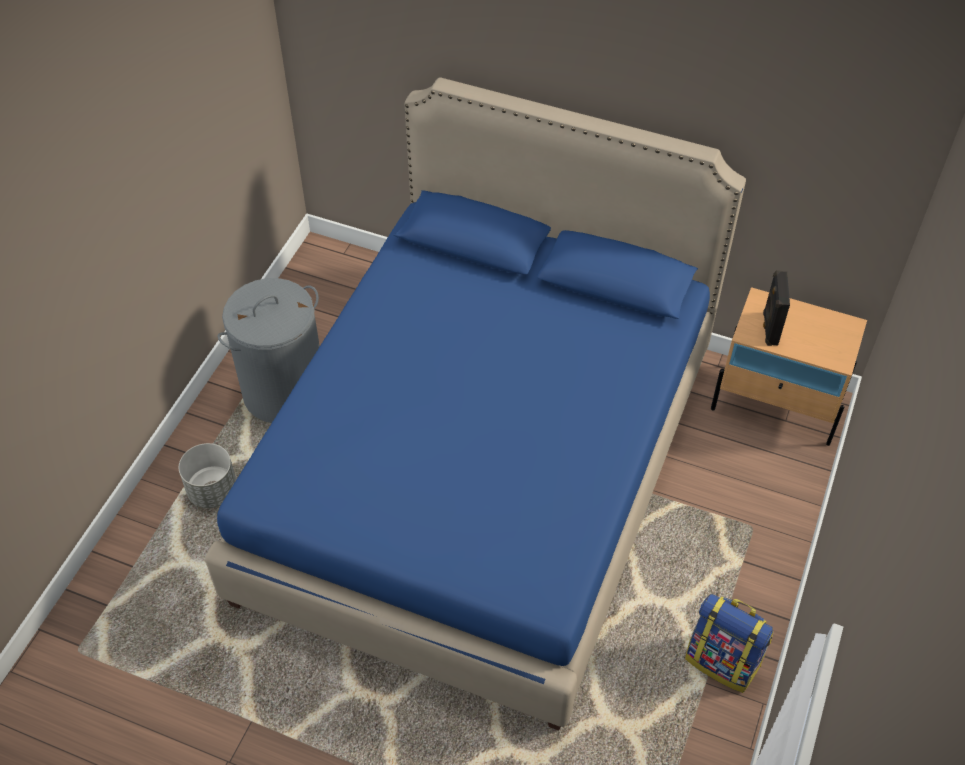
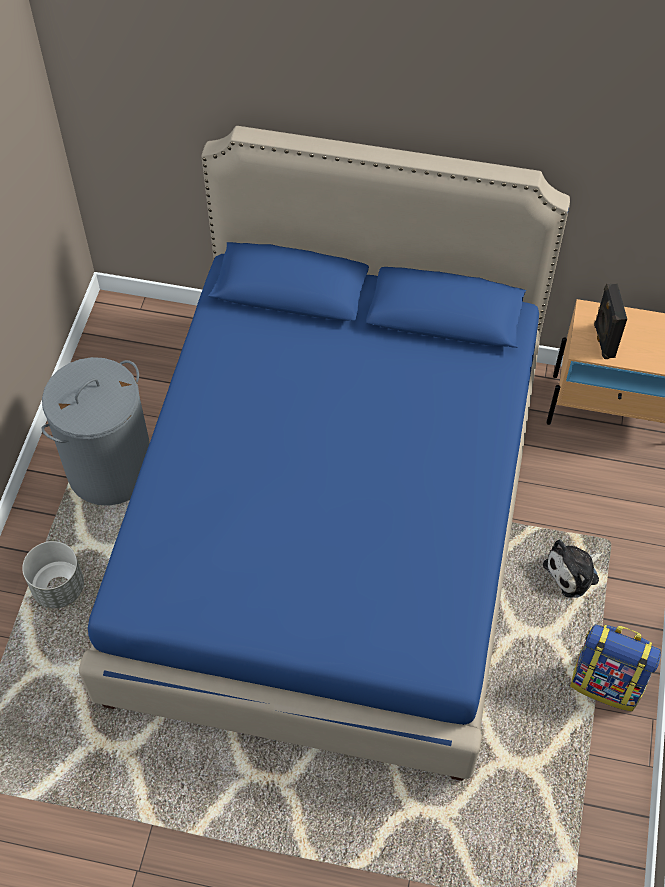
camera: 10 degrees left, 5 degrees up
(711, 551) = (574, 571): none -> plush toy

